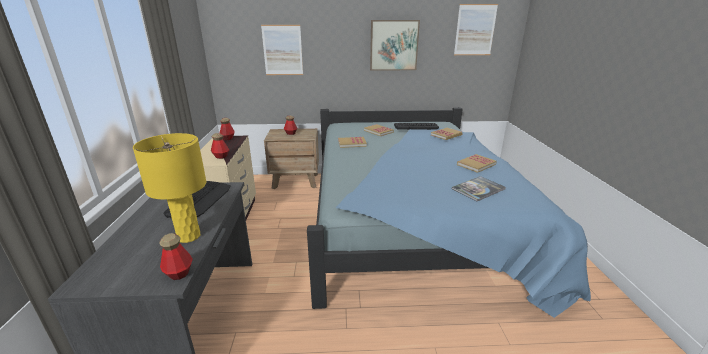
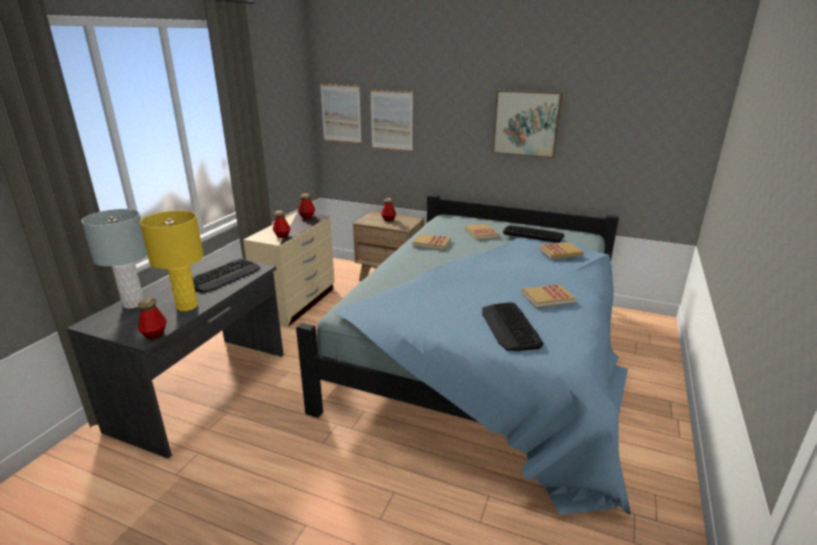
camera: 25 degrees right, 0 degrees up
(119, 249) = (133, 304): none -> grey table lamp
(475, 30) = (646, 109): picture -> picture (341, 113)
(478, 189) = (510, 327): book -> keyboard

